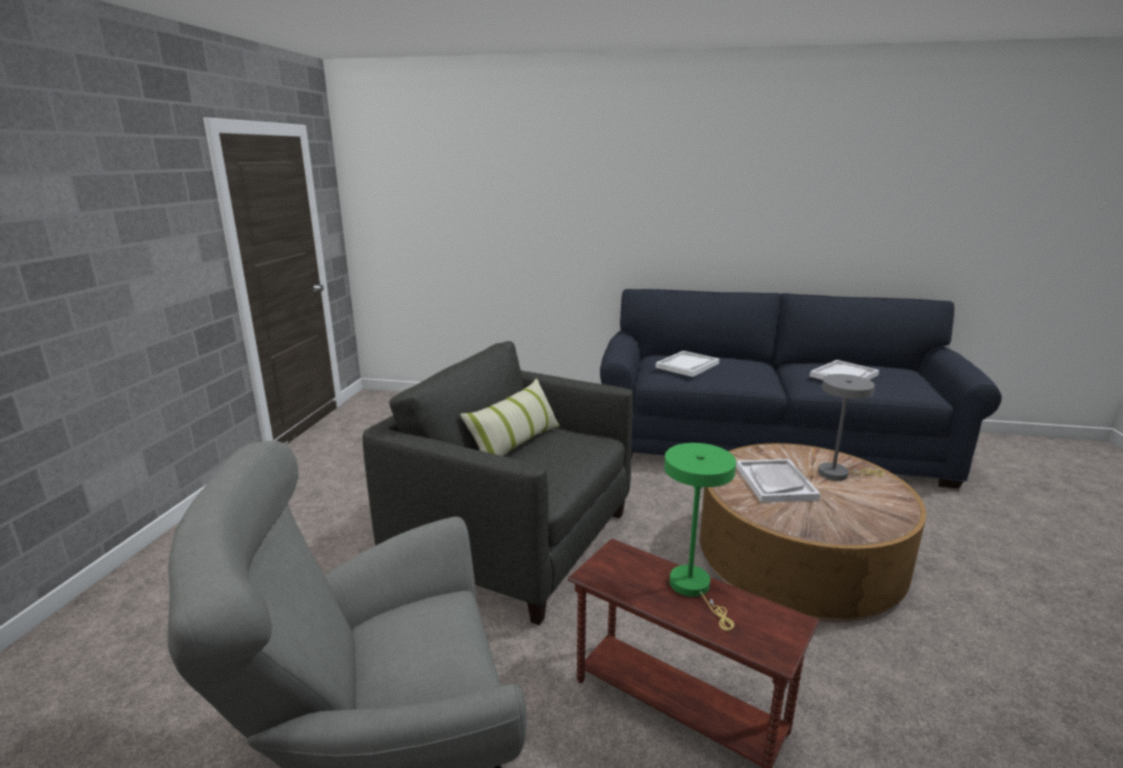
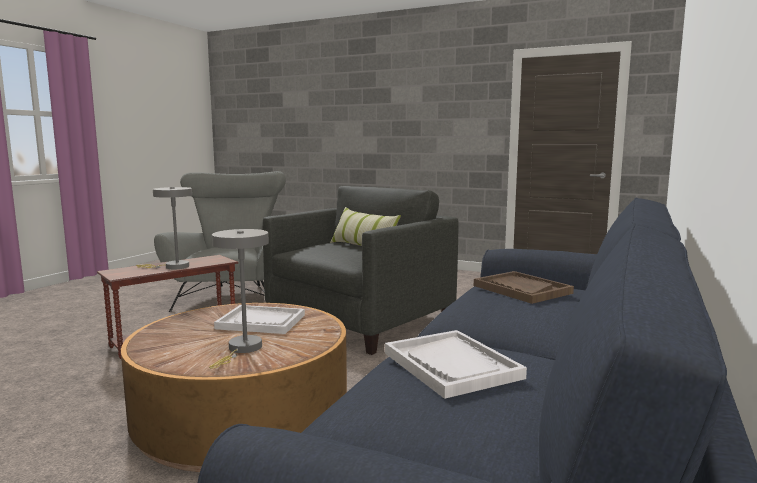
camera: 105 degrees right, 10 degrees down
(687, 365) = (521, 289): white tray -> brown tray
(694, 588) = (172, 267): green table lamp -> grey table lamp

